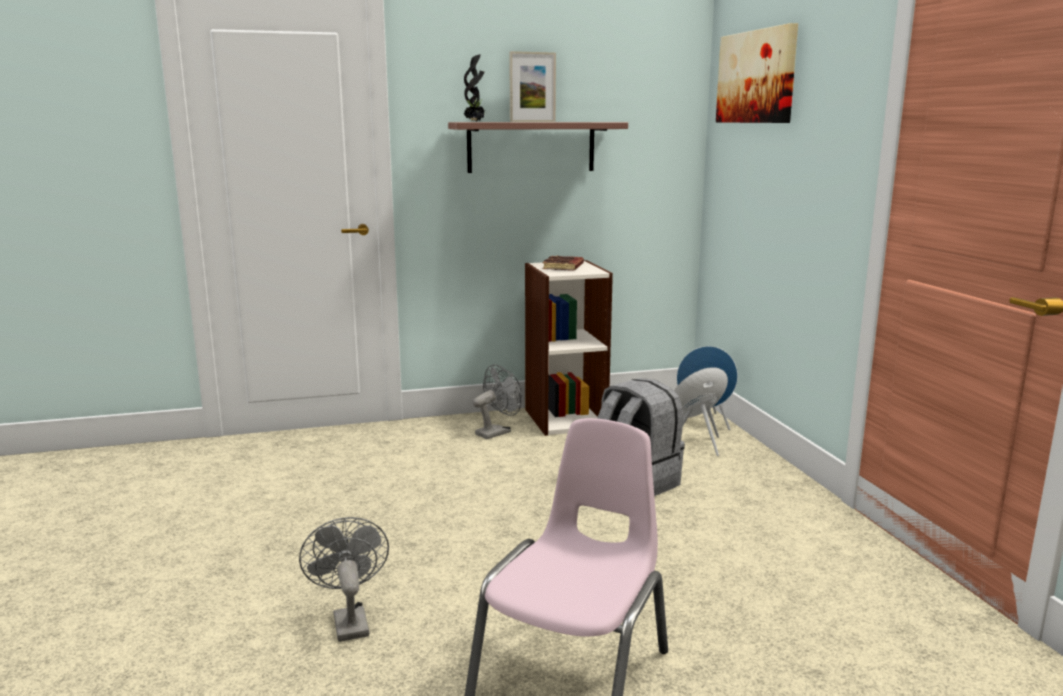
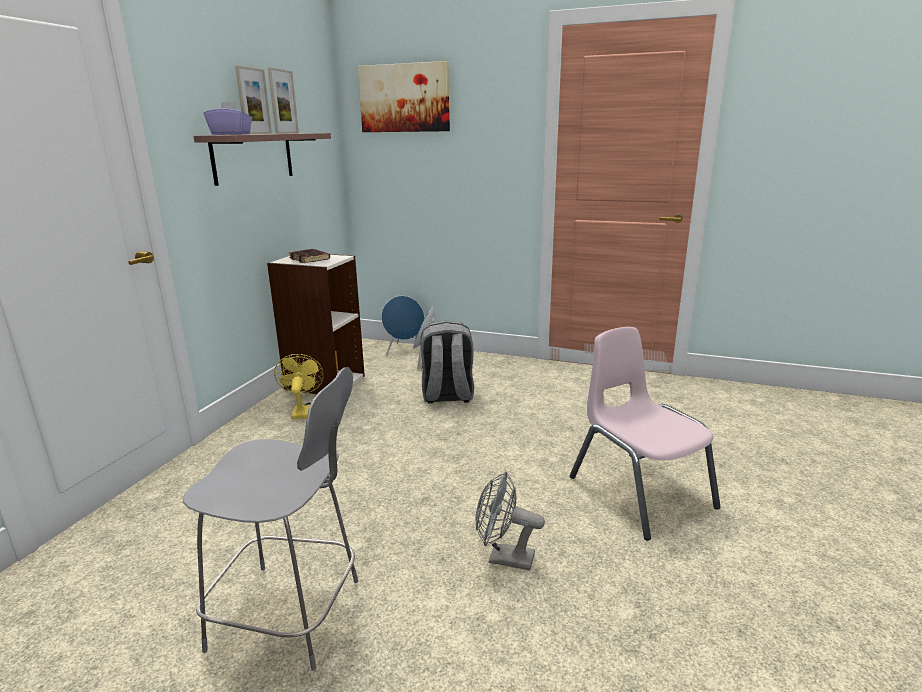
camera: 55 degrees left, 5 degrees up
(204, 547) = (291, 615): none -> grey chair
(475, 121) = (231, 134): potted plant -> purple tissue box
(497, 432) = (302, 411): grey fan -> yellow fan
(566, 121) = (287, 133): none -> picture frame

